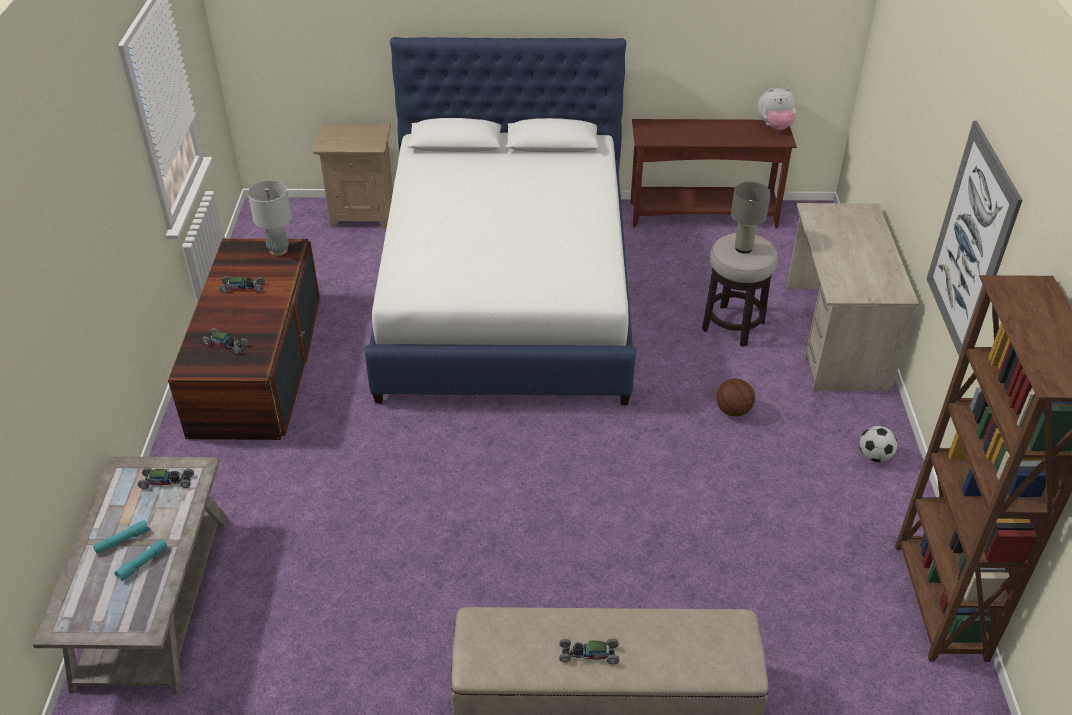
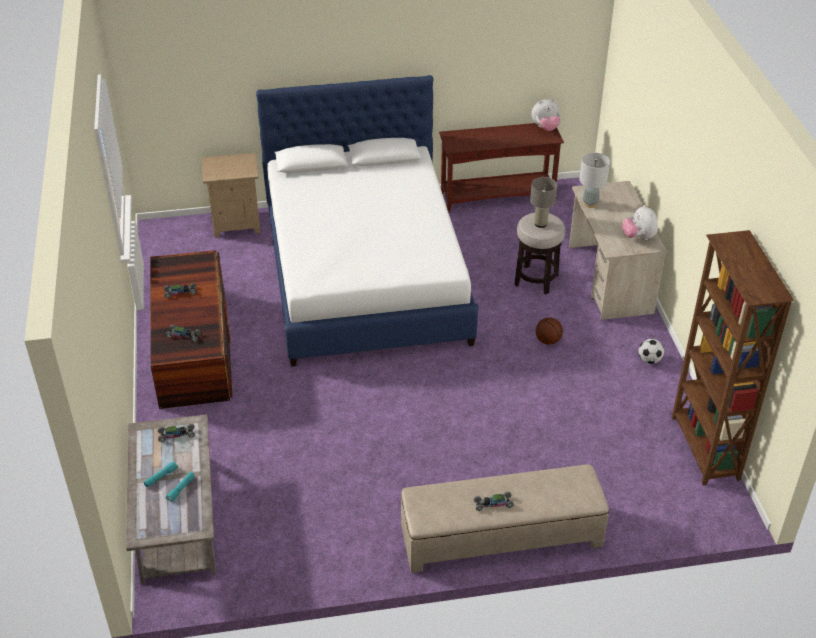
camera: 10 degrees left, 0 degrees up
(278, 250) = (197, 261): grey table lamp -> grey table lamp (590, 203)
(880, 280) = (638, 237): none -> plush toy
(971, 243) = (697, 209): picture -> none

